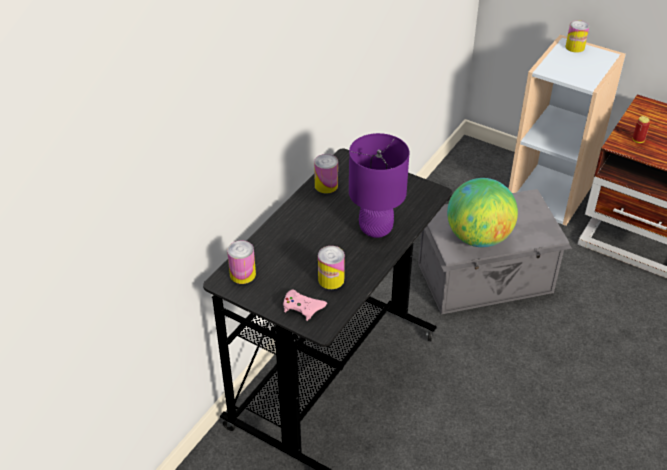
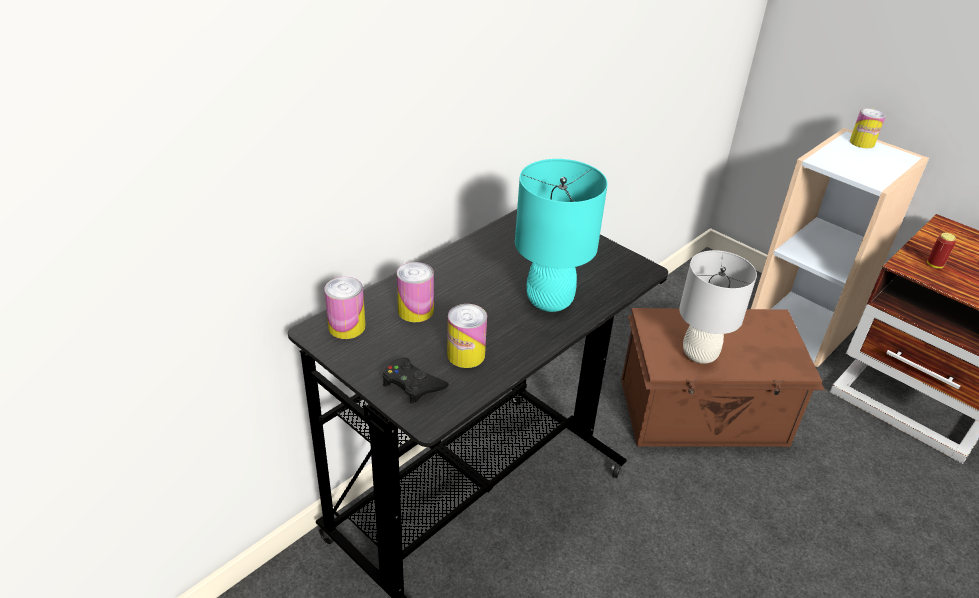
camera: 10 degrees right, 5 degrees down
(302, 307) = (412, 384): pink game controller -> black game controller
(326, 185) = (499, 239): can -> can (415, 311)
(377, 230) = (551, 302): purple table lamp -> turquoise table lamp
(478, 238) = (700, 355): globe -> grey table lamp
(486, 279) = (704, 413): grey storage box -> brown storage box

